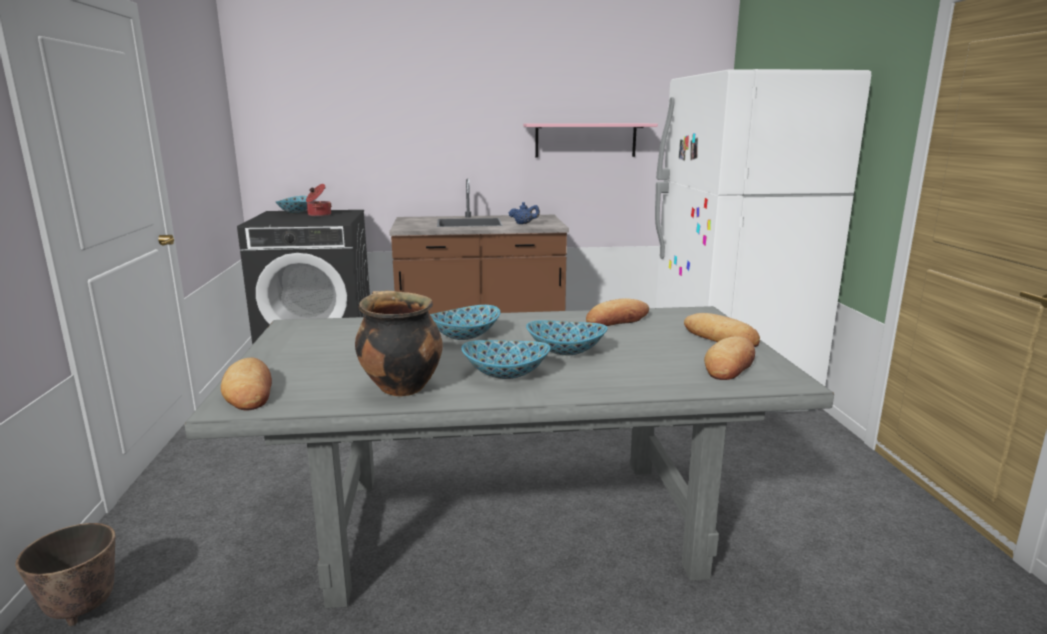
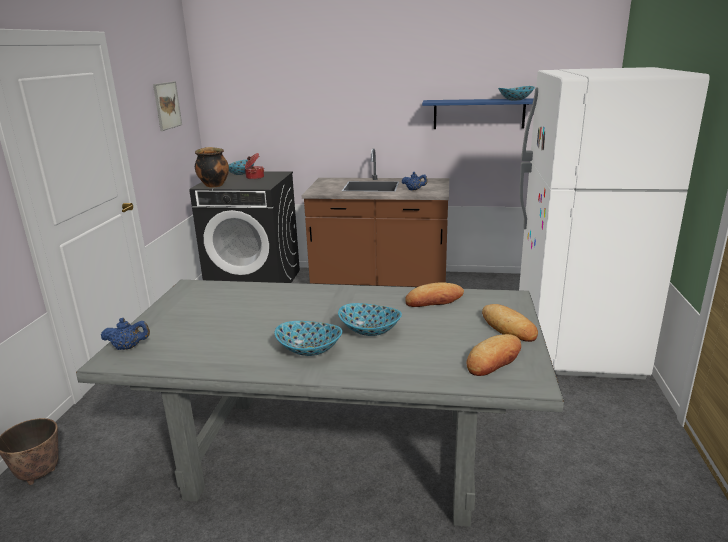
camera: 15 degrees right, 5 degrees up
(204, 118) = (167, 105): none -> picture
(249, 391) = (128, 347): bread -> blue teapot
(400, 387) = (227, 355): cooking pot -> cooking pot (213, 185)
(464, 336) = (303, 307): bowl -> bowl (515, 99)
(585, 140) = (479, 114): pink shelf -> blue shelf

